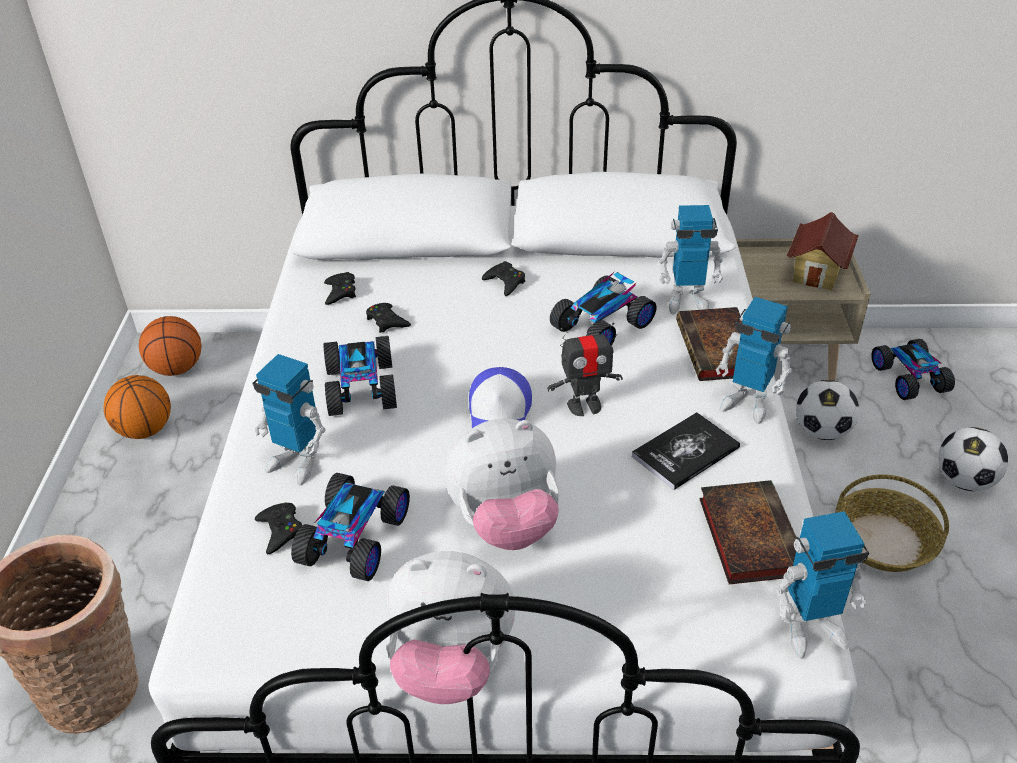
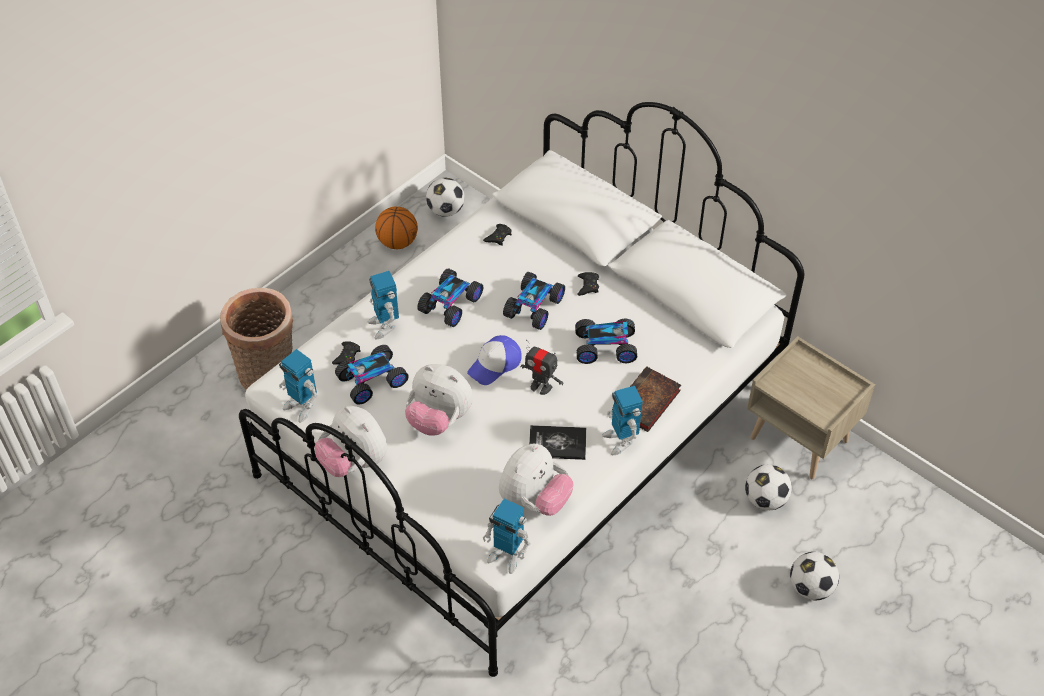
camera: 40 degrees right, 10 degrees up
(177, 368) = (446, 210): basketball -> football
(387, 321) = (502, 271): black game controller -> none
(687, 301) = (669, 363): toy robot -> toy robot (302, 407)
(748, 534) = (534, 500): book -> plush toy
(817, 274) = (822, 396): toy house -> none
(884, 541) = (714, 582): basket -> none
(910, 378) = (871, 508): toy car -> toy car (535, 307)

